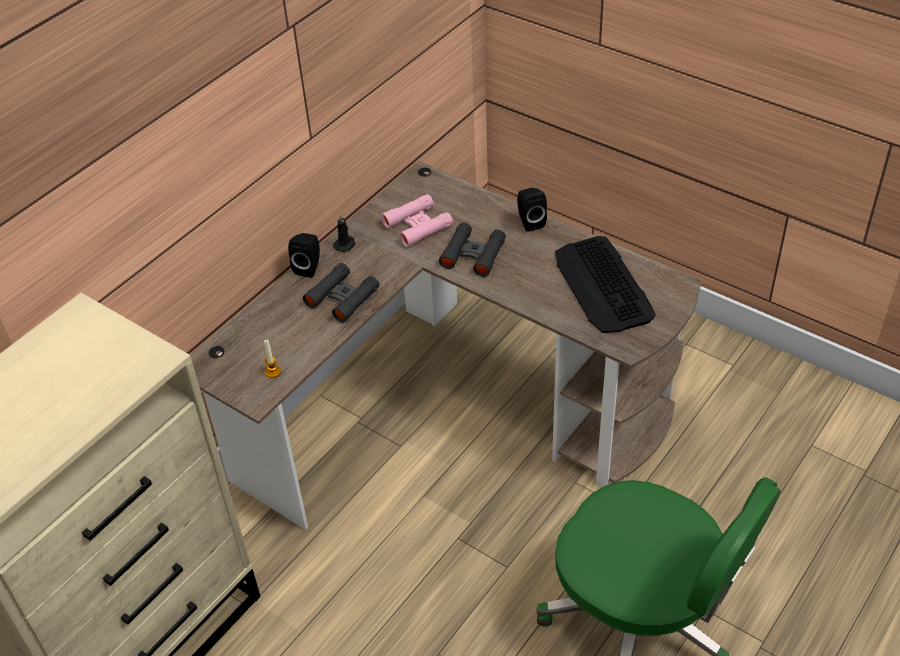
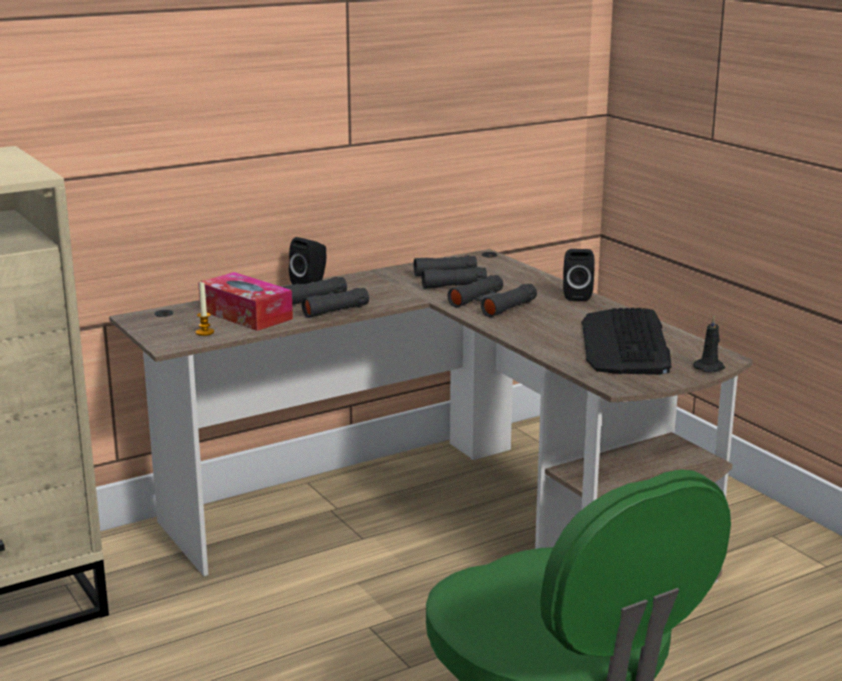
camera: 20 degrees right, 25 degrees down
(287, 333) = (246, 314): none -> tissue box
(345, 244) = (362, 279): black candle -> black candle (710, 368)
(417, 225) = (449, 280): pink binoculars -> black binoculars

